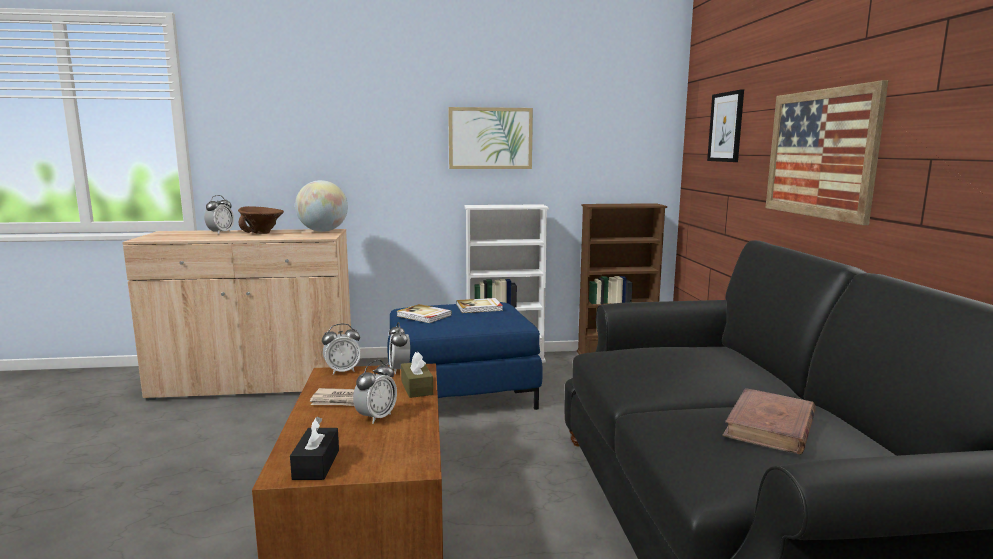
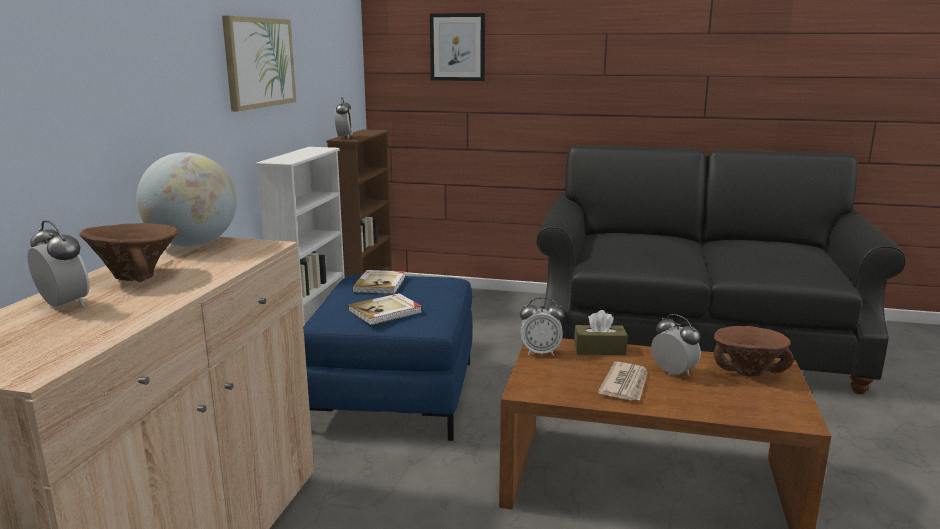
camera: 70 degrees left, 5 degrees up
(316, 464) = (778, 404): black tissue box -> none
(342, 371) = (527, 381): alarm clock -> alarm clock (344, 138)
(394, 450) = (747, 371): none -> brown bowl
(770, 426) = (774, 249): brown book -> none
(820, 153) = (604, 72): picture -> none

